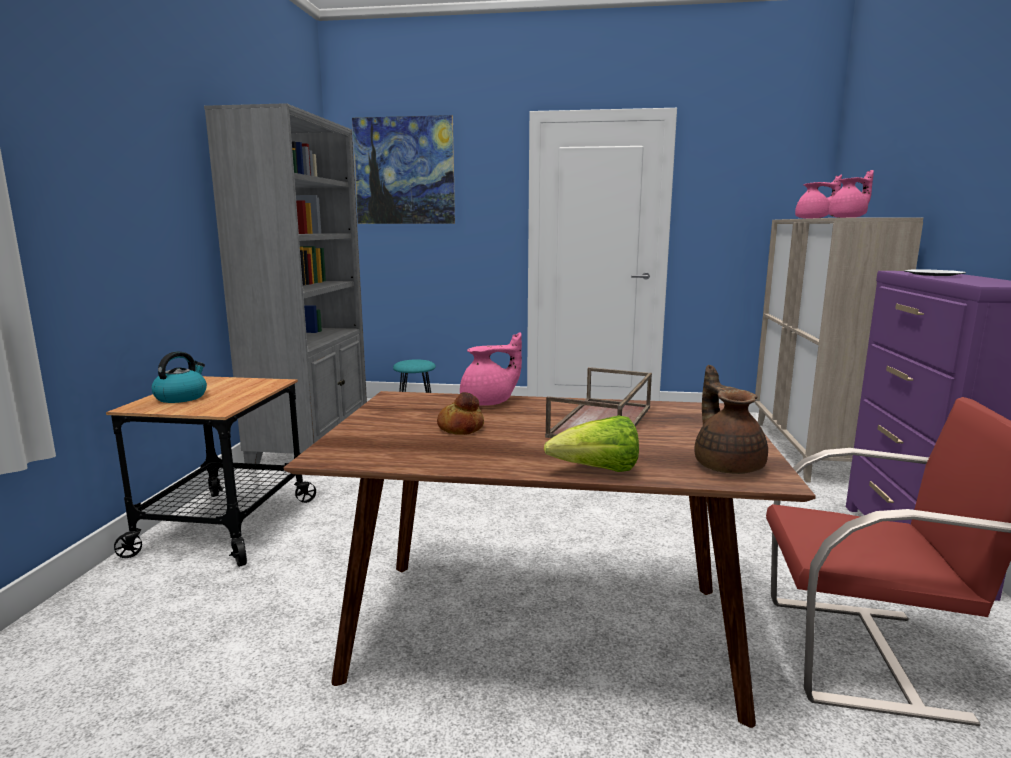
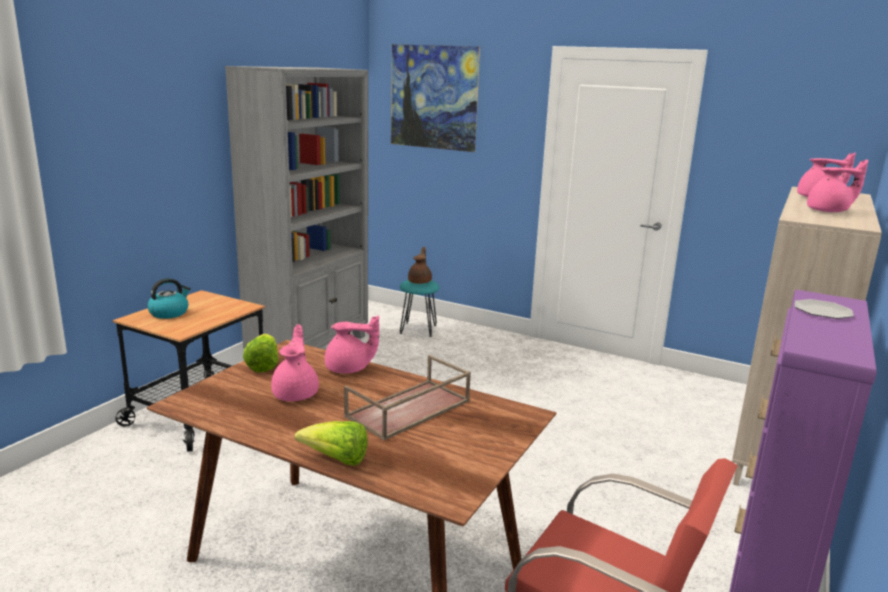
camera: 20 degrees right, 5 degrees up
(384, 412) = (263, 365): none -> lettuce
(461, 428) = (296, 393): bread -> pink teapot
(727, 465) = (440, 477): brown teapot -> brown teapot (420, 281)

